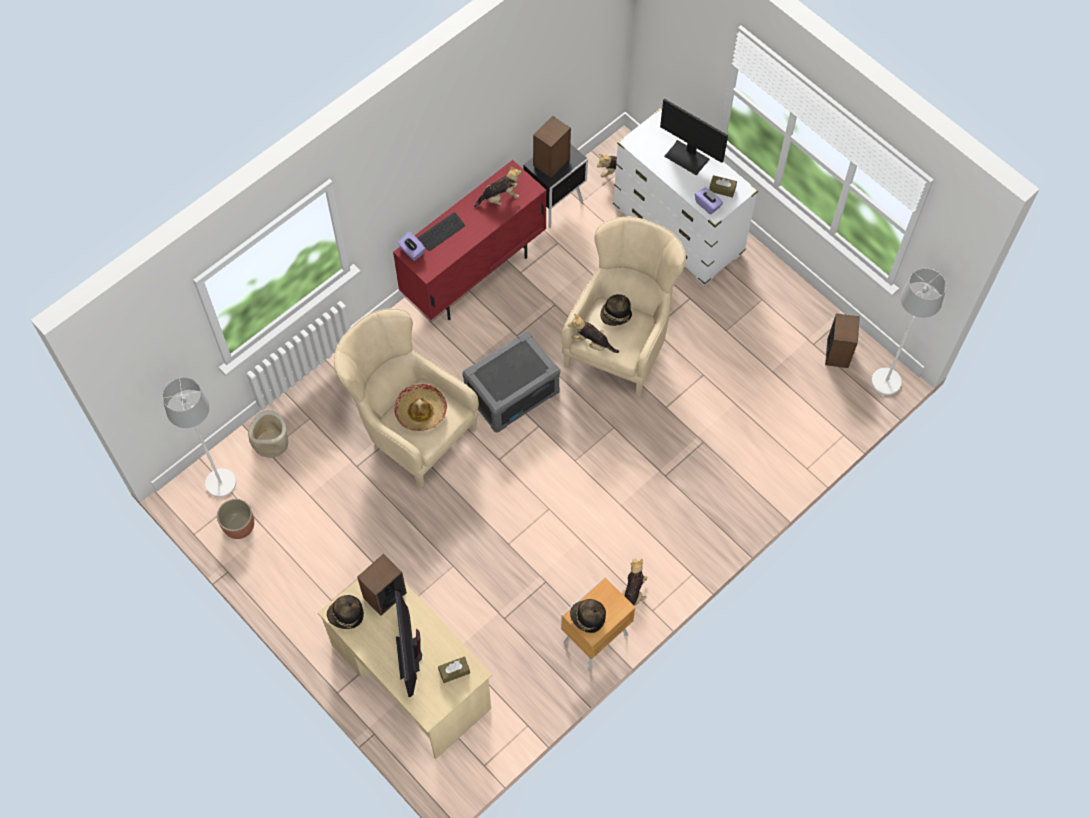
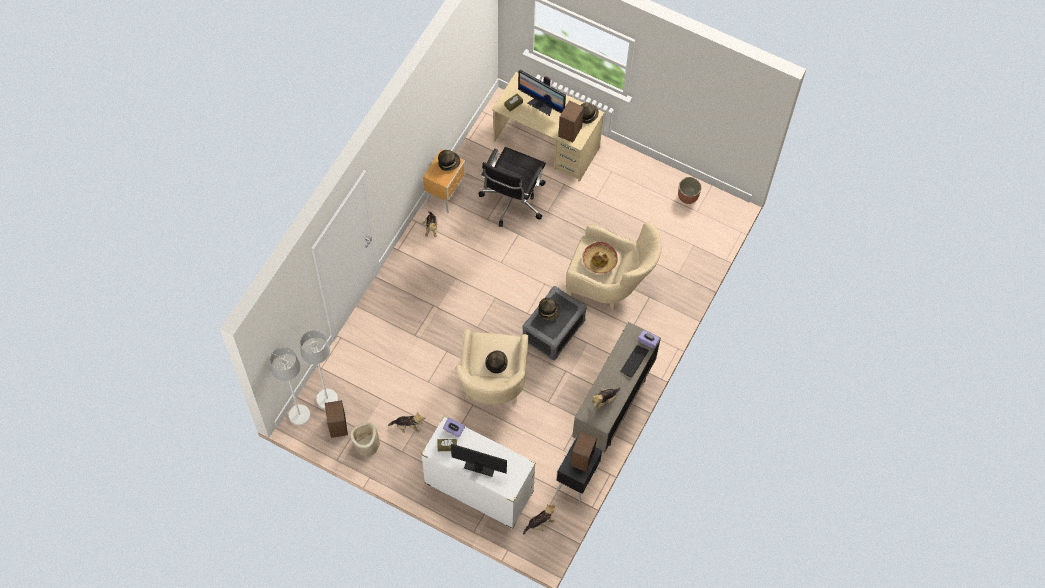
camera: 160 degrees right, 0 degrees up
(221, 483) = (712, 217): white floor lamp -> white floor lamp (327, 399)
(271, 444) = (693, 250): beige planter -> beige planter (366, 444)
(409, 656) = (542, 104): monitor -> monitor turned 150 degrees clockwise
(474, 275) = (613, 406): red cabinet -> beige cabinet
(497, 599) = (512, 200): none -> black office chair
(515, 379) = (549, 311): none -> hat
(592, 343) = (506, 340): plush toy -> plush toy (408, 426)

